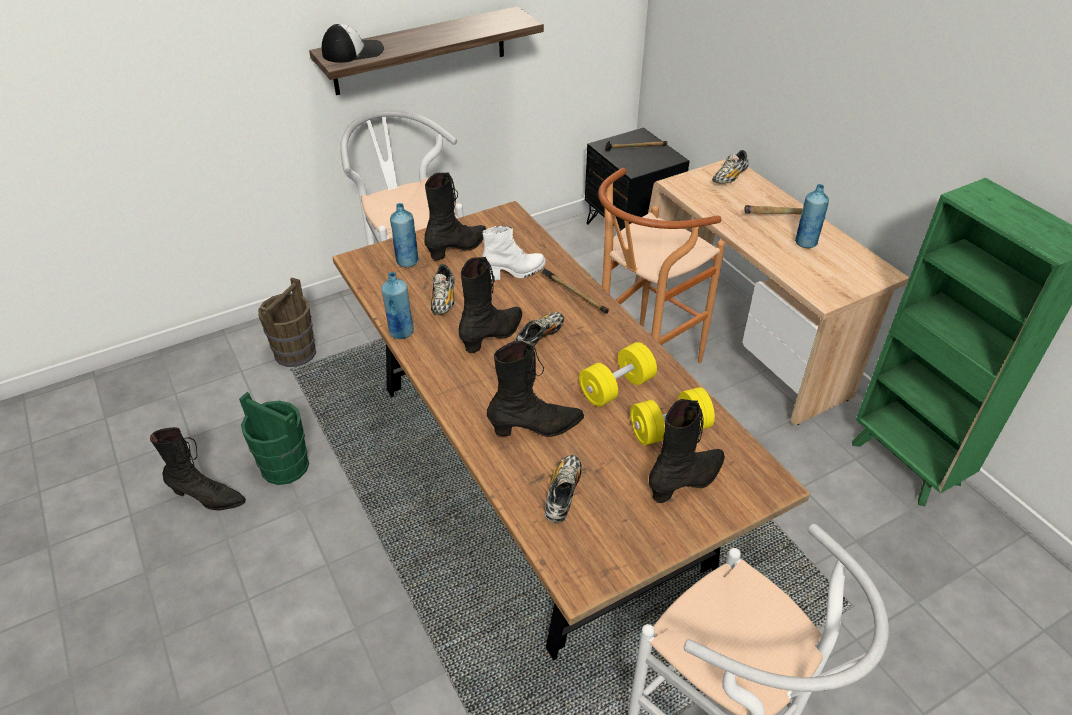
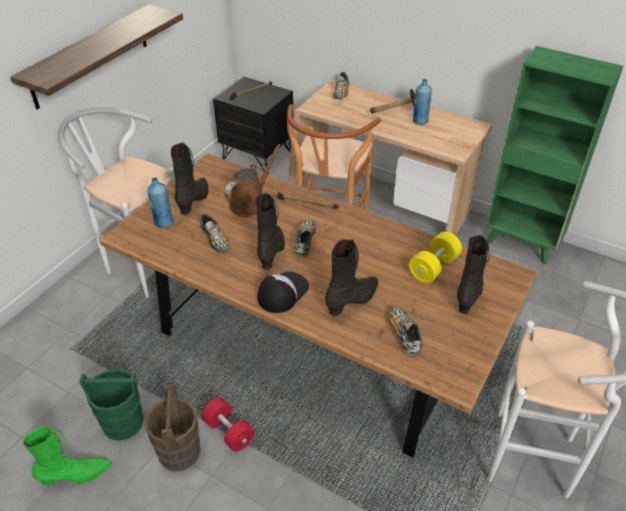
camera: 30 degrees left, 0 degrees up
(208, 498) = (76, 476): black boot -> green boot
(296, 352) = (64, 334): brown bucket -> brown bucket (179, 451)
(353, 52) = (51, 68): cap -> cap (282, 292)
(376, 526) = (229, 432): none -> red dumbbell
(401, 332) = (203, 275): blue bottle -> none
(514, 272) = (250, 203): white boot -> brown watering can
(616, 388) = (381, 254): yellow dumbbell -> none

